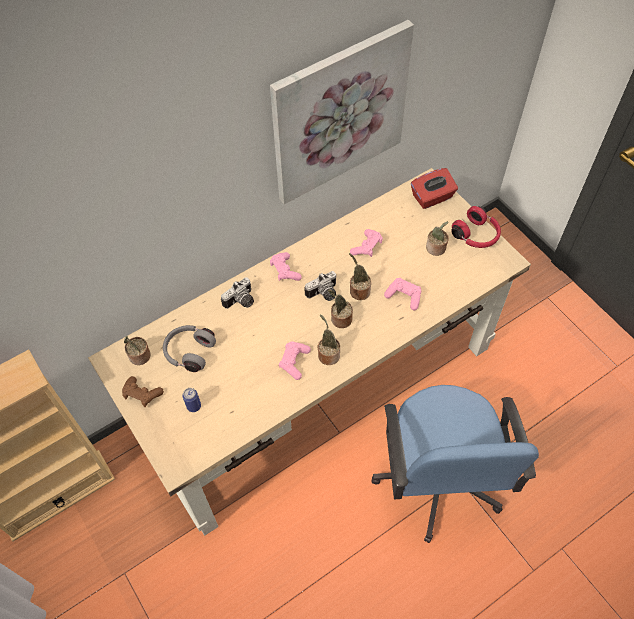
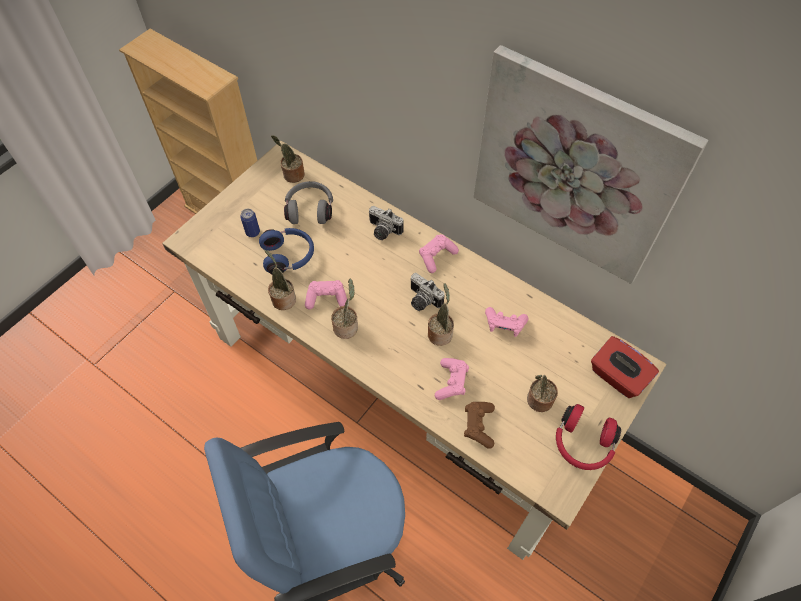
camera: 70 degrees right, 0 degrees up
(142, 394) = (254, 190): brown game controller -> brown game controller (478, 426)
(236, 381) = (289, 256): none -> blue headphones
(340, 319) = (395, 325): potted plant -> potted plant (283, 298)

